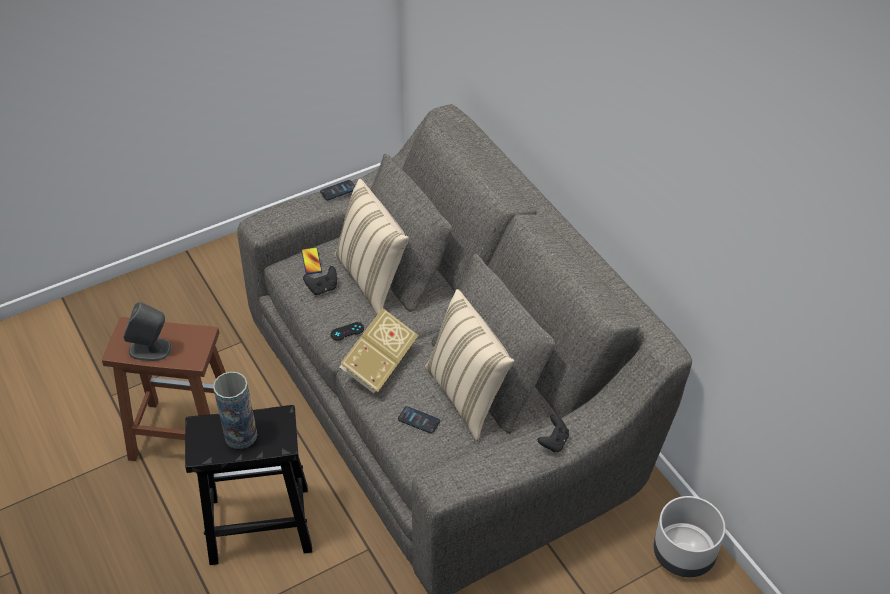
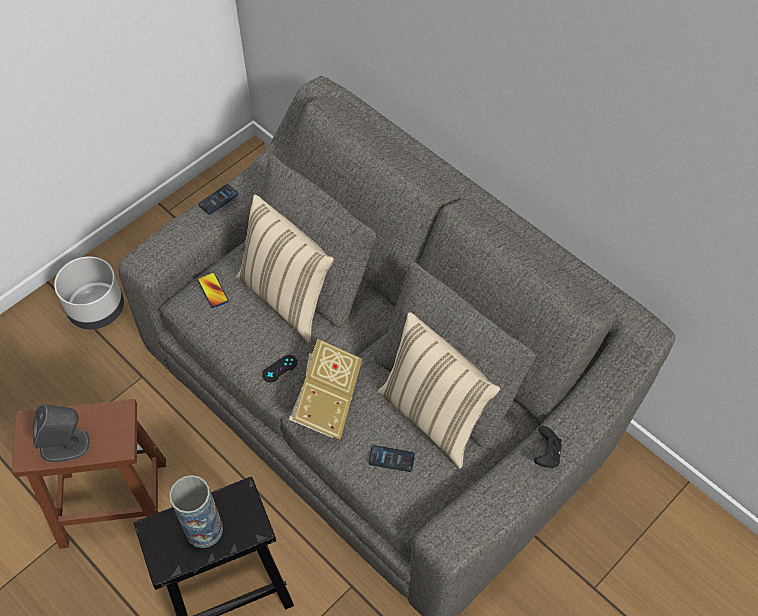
camera: 15 degrees left, 10 degrees up
(322, 288) = (236, 321): black game controller -> none
(684, 554) = (666, 509): grey planter -> grey planter (97, 310)

